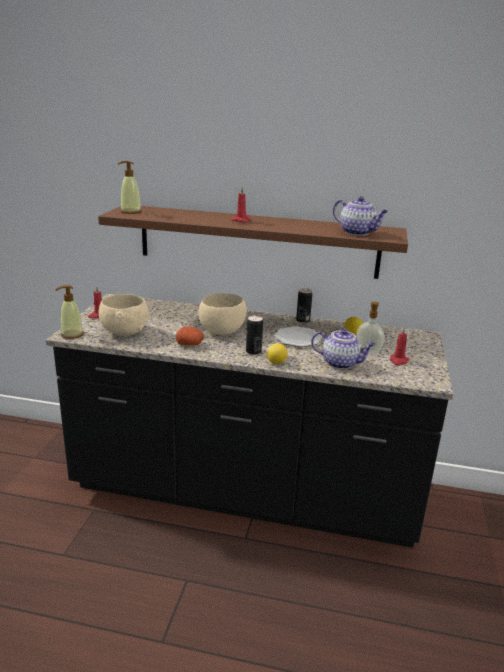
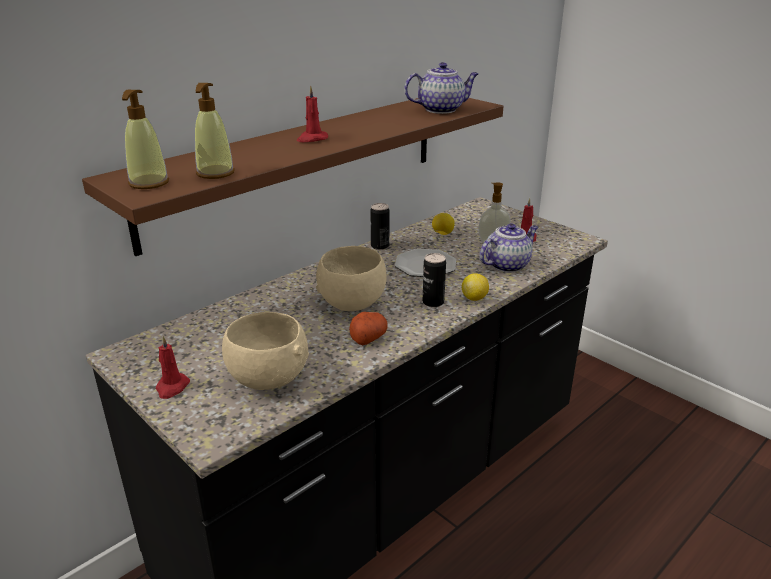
camera: 55 degrees left, 5 degrees up
(72, 334) = (216, 434): soap dispenser -> soap dispenser (215, 173)

